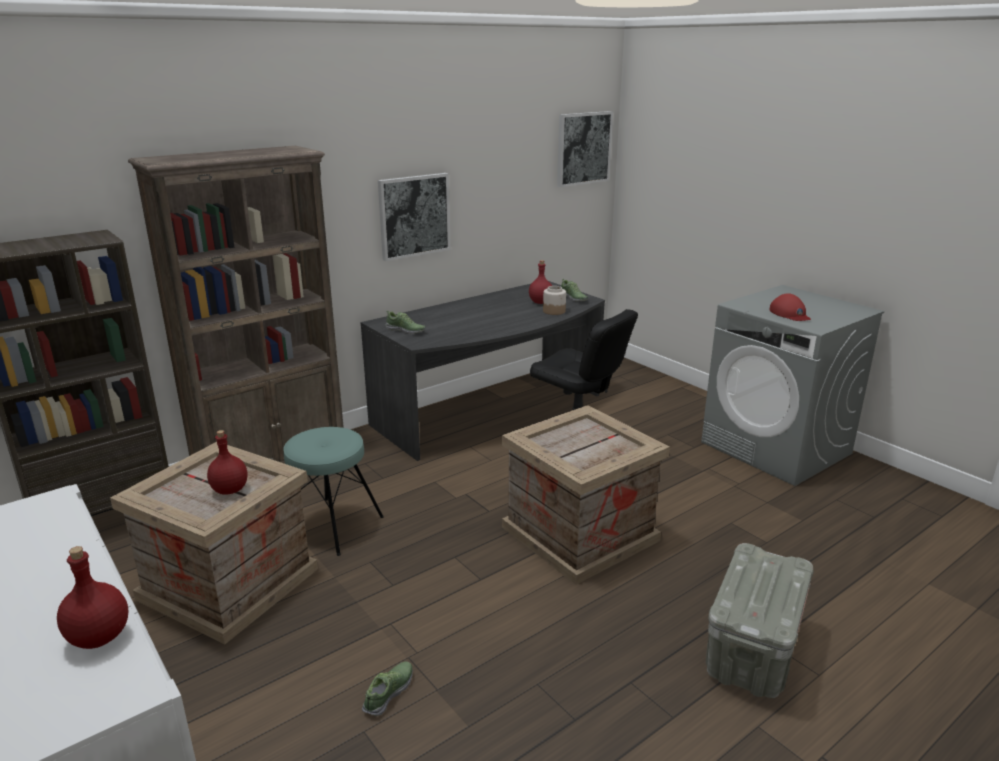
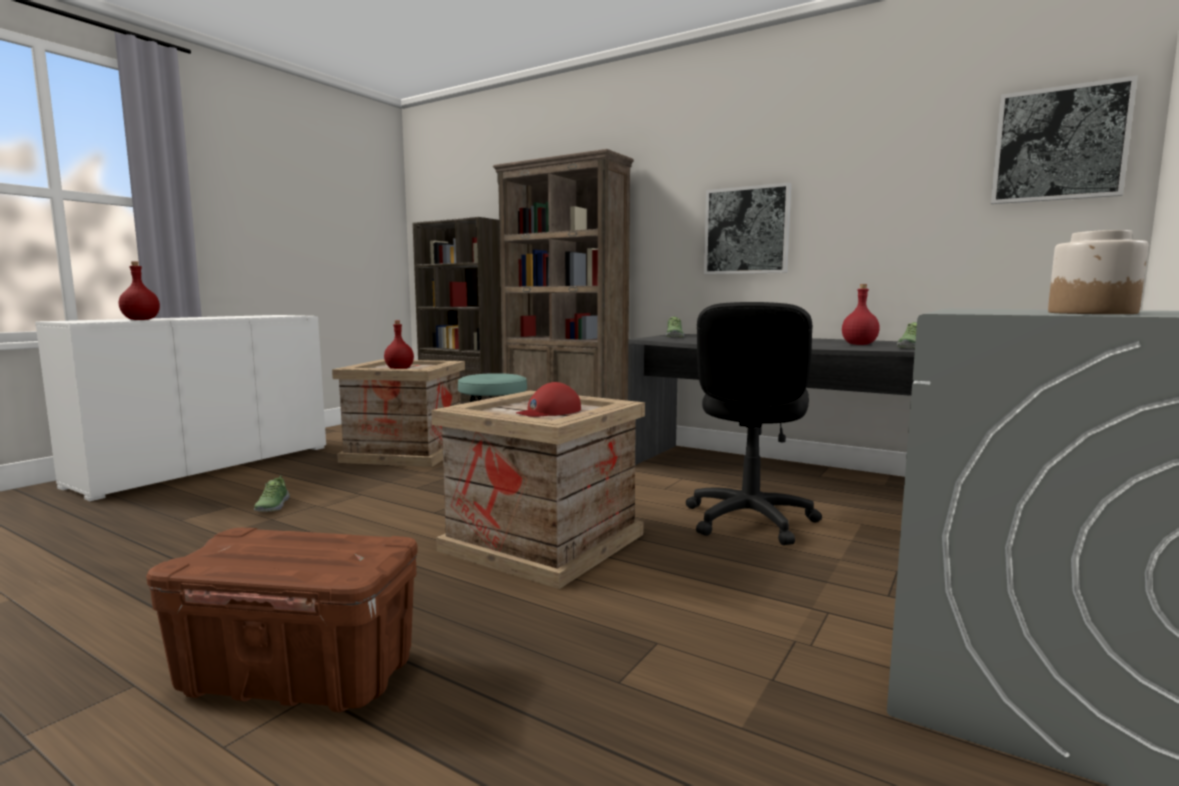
camera: 70 degrees right, 15 degrees down
(389, 693) = (272, 506): shoe -> shoe turned 75 degrees clockwise
(554, 311) = (840, 347): jar -> jar (1093, 313)
(753, 652) = (296, 676): grey storage box -> brown storage box
(790, 314) = (1010, 311): red cap -> red cap (549, 412)

